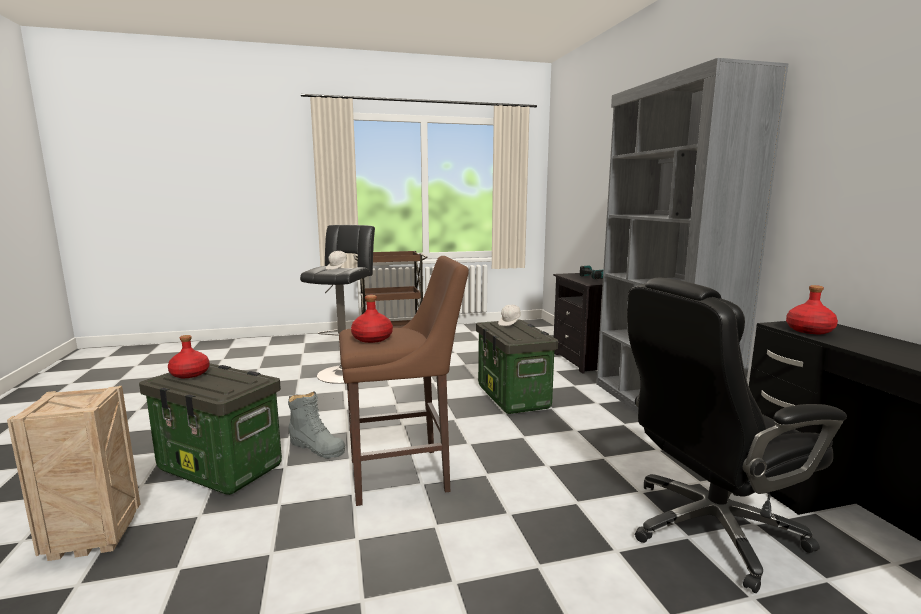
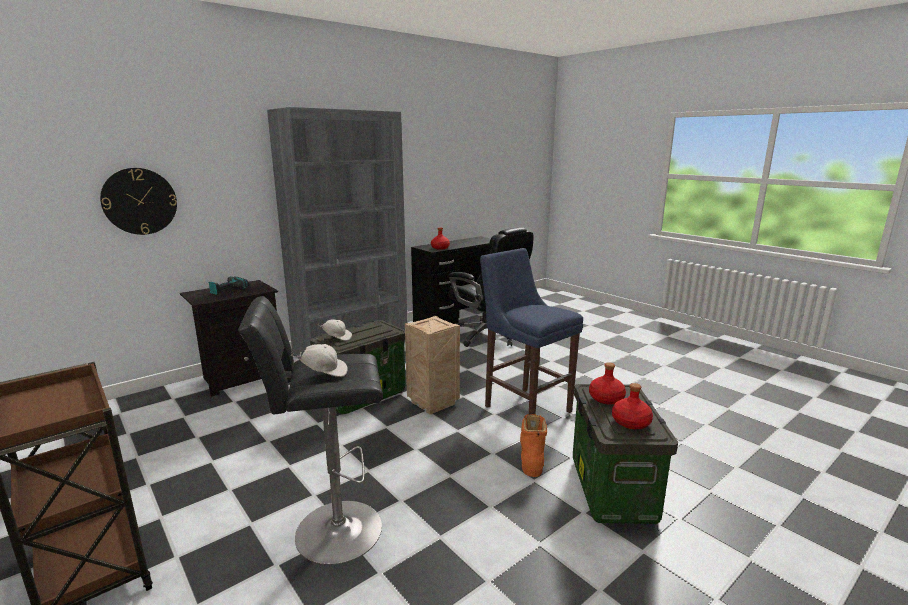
camera: 115 degrees left, 5 degrees up
(96, 536) = (723, 492): crate -> crate (432, 403)
(317, 447) = (532, 456): grey boot -> orange boot
(372, 338) = (551, 311): red bottle -> red bottle (605, 398)
(404, 474) = (525, 407): brown stool -> blue stool
(594, 193) = (139, 201): none -> wall clock

